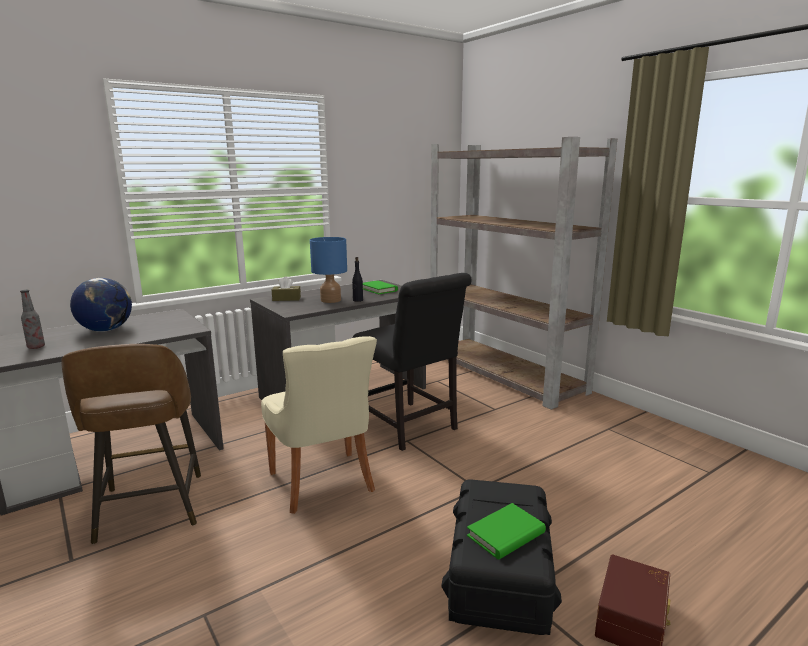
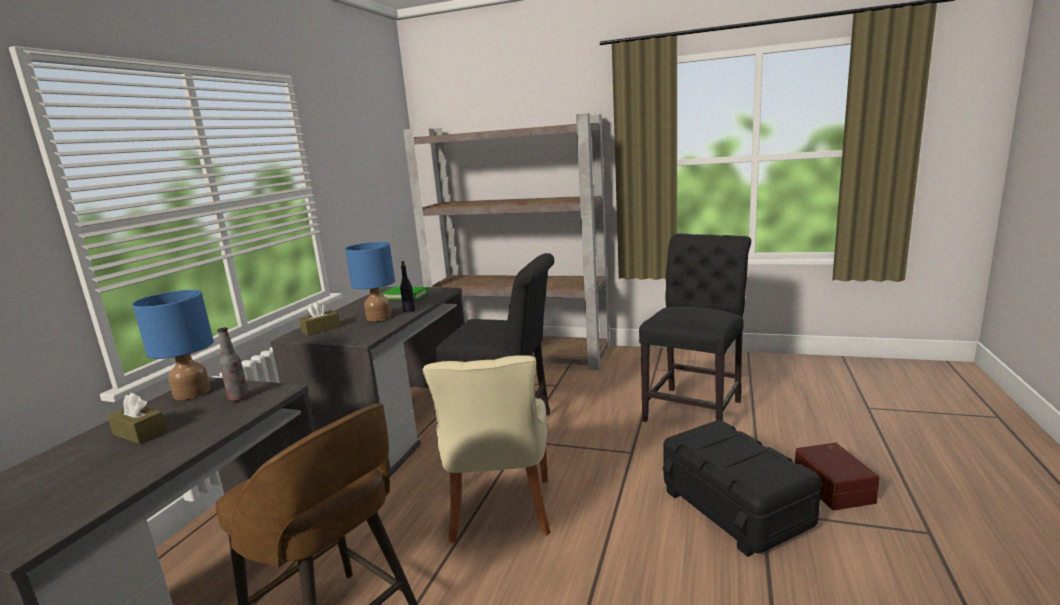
camera: 35 degrees left, 0 degrees up
(36, 347) = (65, 491): bottle -> bottle (238, 398)
(106, 330) = (140, 433): globe -> brown tissue box
(162, 316) = (192, 392): none -> blue table lamp
(323, 483) = (500, 512): beige chair -> beige chair turned 60 degrees clockwise
(506, 534) = (755, 462): green book -> none
(596, 479) = (696, 408): none -> black chair

